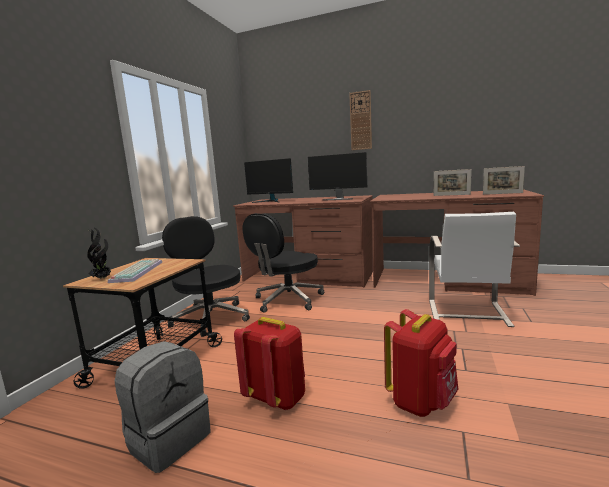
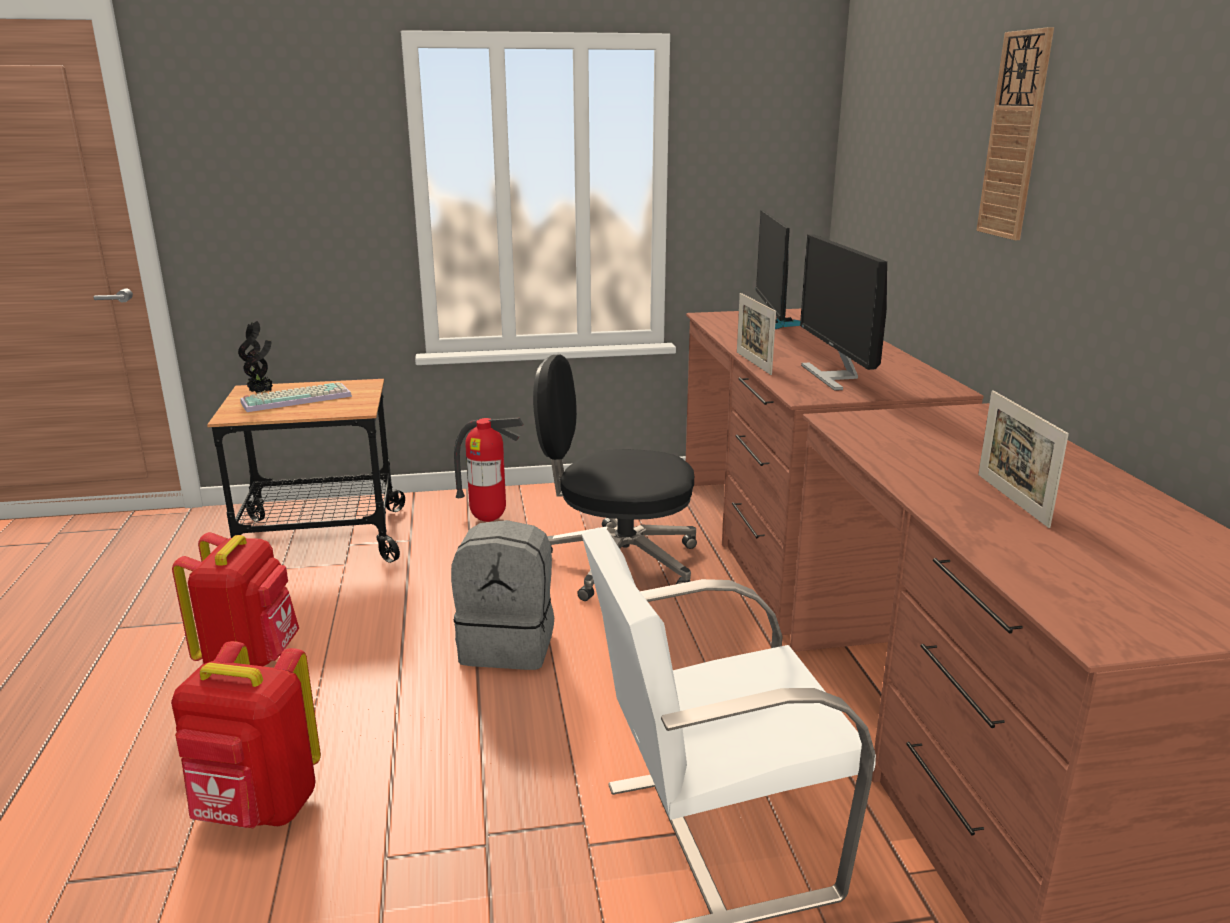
camera: 60 degrees right, 10 degrees up
(168, 439) = (156, 615): grey backpack -> grey backpack (509, 645)
(210, 318) = (489, 519): black office chair -> fire extinguisher
(502, 193) = (1113, 583): picture frame -> picture frame (753, 363)

